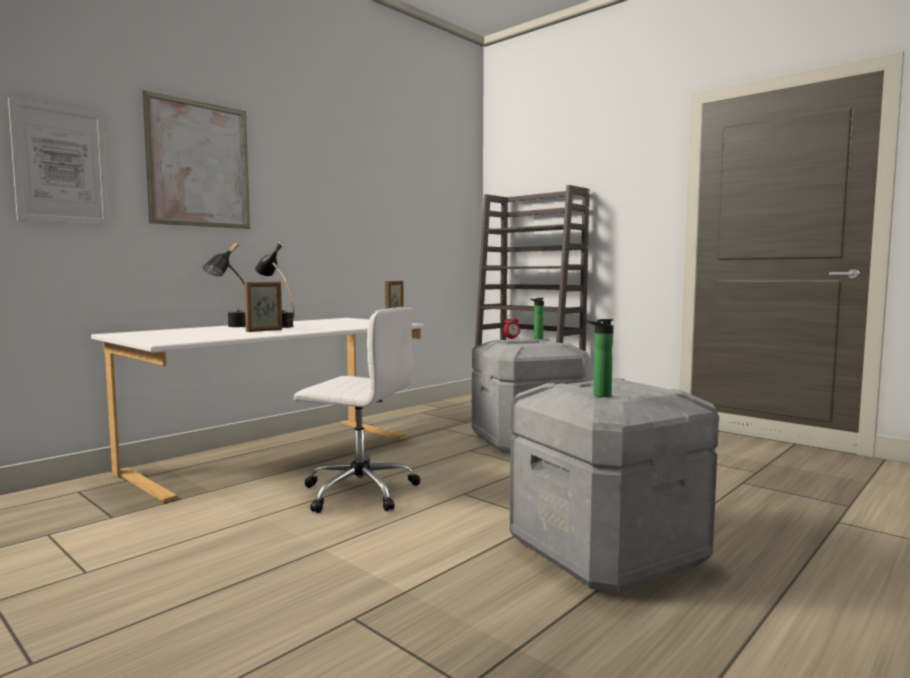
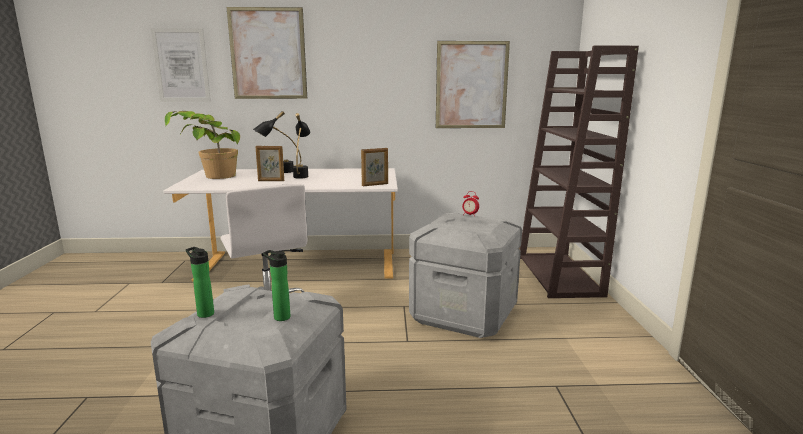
camera: 45 degrees right, 10 degrees up
(163, 336) = (209, 179): none -> potted plant
(410, 224) = (471, 85): none -> picture
(537, 338) = (492, 219): bottle -> bottle (280, 317)

